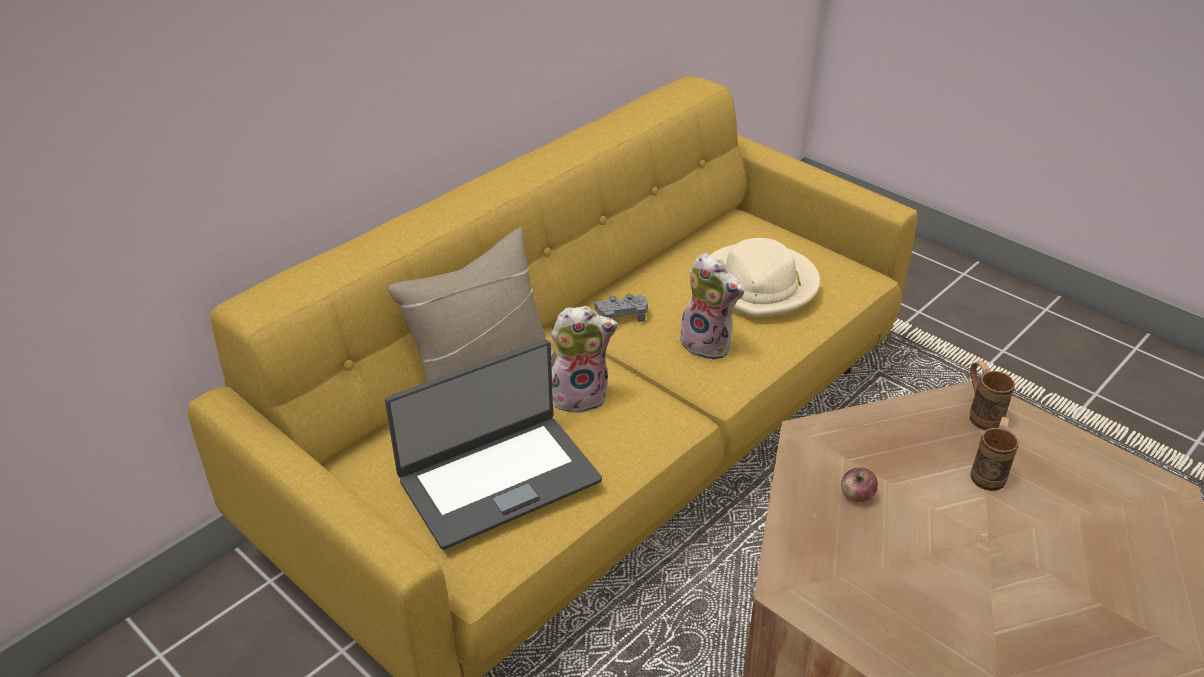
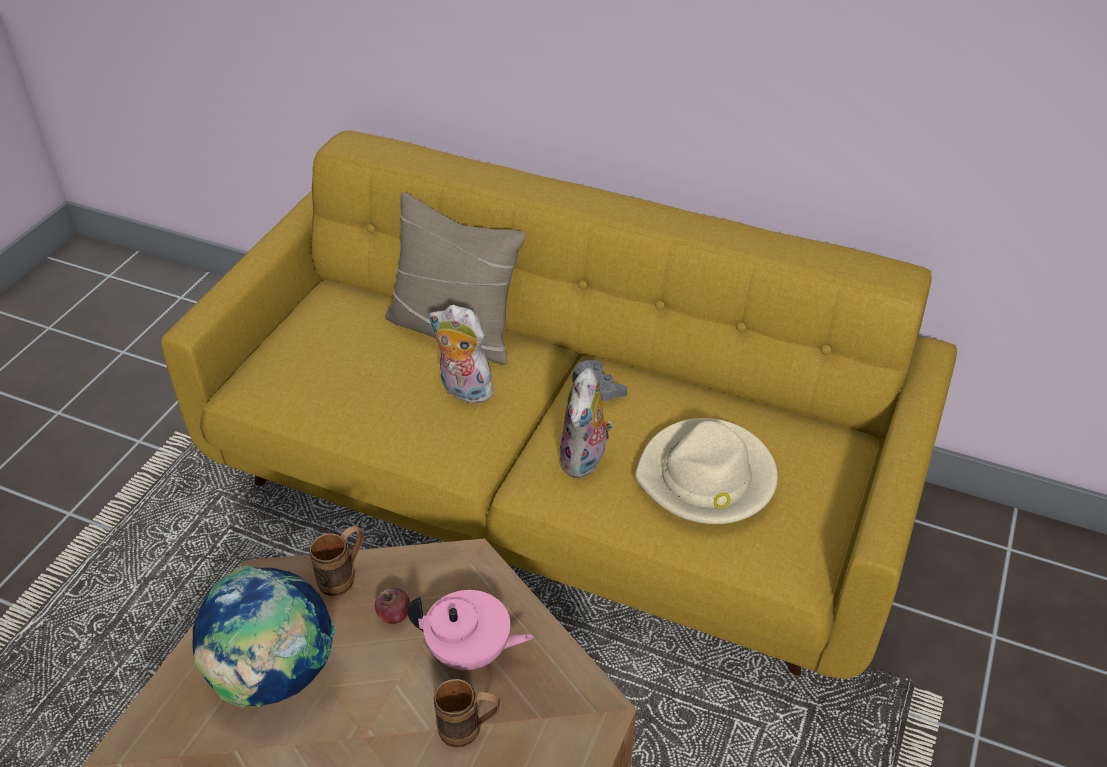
camera: 70 degrees right, 5 degrees up
(498, 479) = (336, 370): laptop -> none
(580, 396) = (463, 390): plush toy -> plush toy turned 150 degrees clockwise
(909, 455) = (470, 652): none -> pink teapot
(912, 592) = (273, 676): none -> globe
(980, 414) = (568, 714): brown mug -> brown mug (344, 576)

